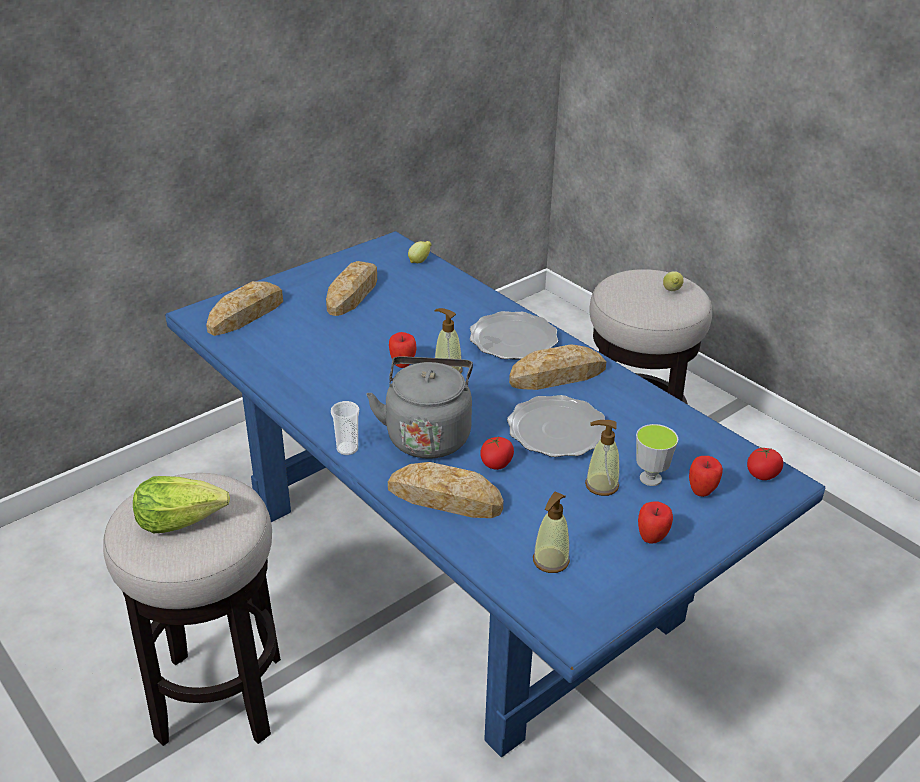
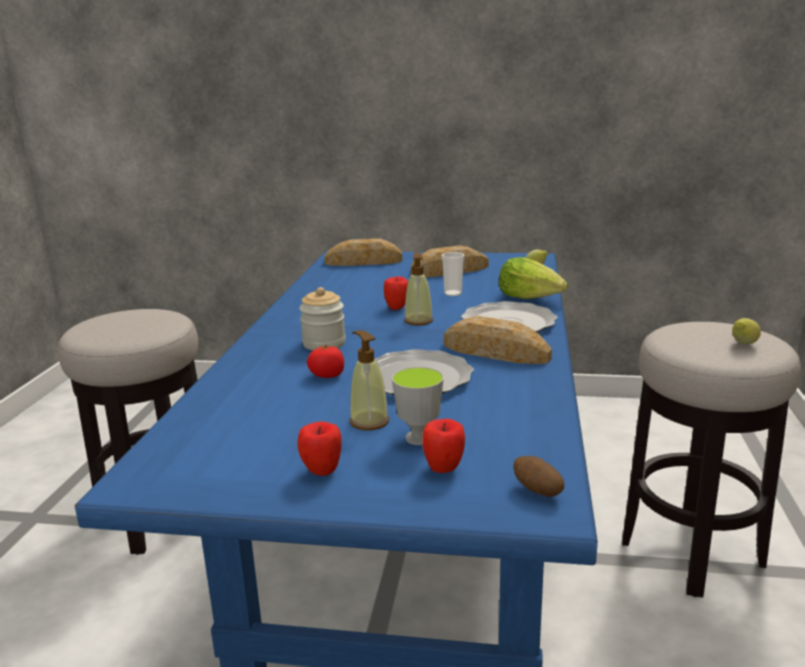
camera: 50 degrees right, 15 degrees down
(180, 519) = (120, 323): lettuce -> lettuce (530, 297)
(347, 448) = (264, 330): cup -> cup (453, 293)
(428, 435) = (324, 343): grey kettle -> jar
(445, 498) = (252, 375): bread -> none
(550, 561) = (223, 440): soap dispenser -> none
(762, 475) = (537, 491): tomato -> potato

